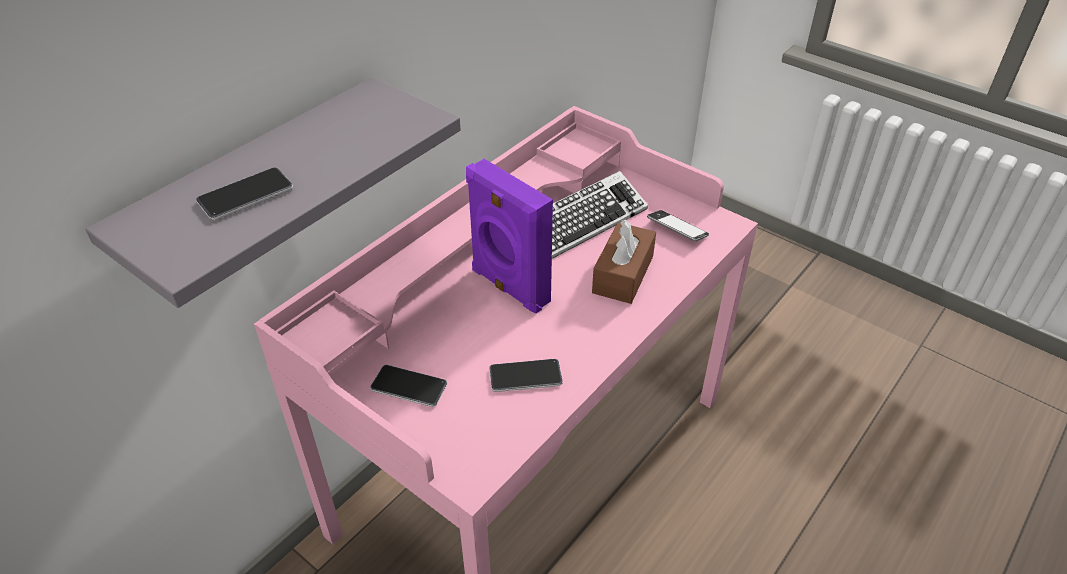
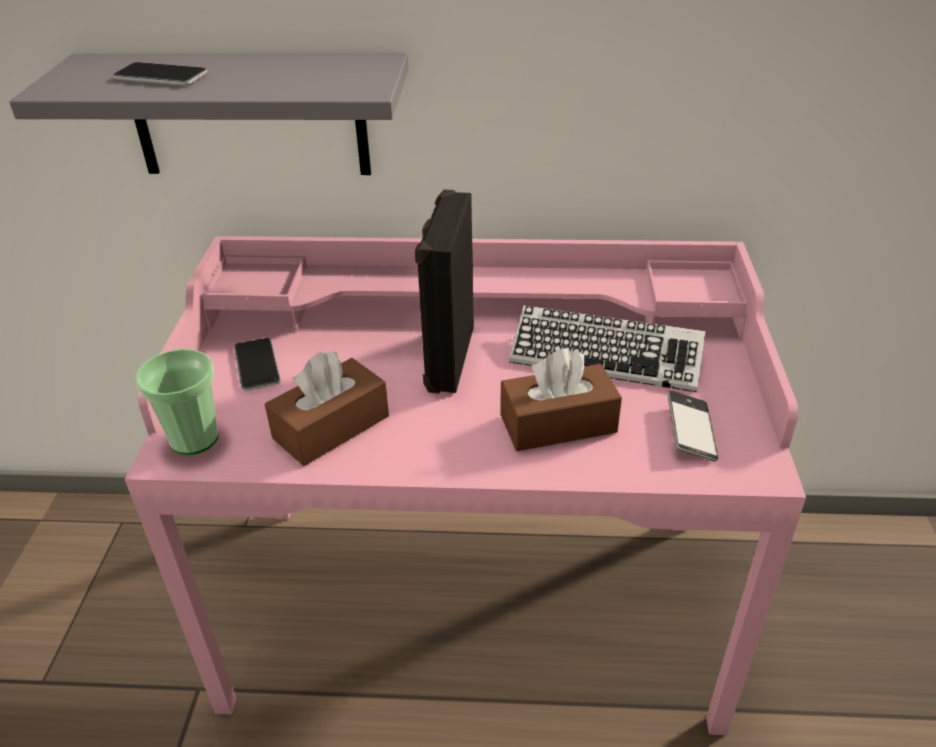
camera: 55 degrees right, 5 degrees down
(464, 456) = (194, 438): none -> cup
(508, 287) = (447, 358): purple speaker -> black speaker
(525, 376) = (331, 427): phone -> brown tissue box

